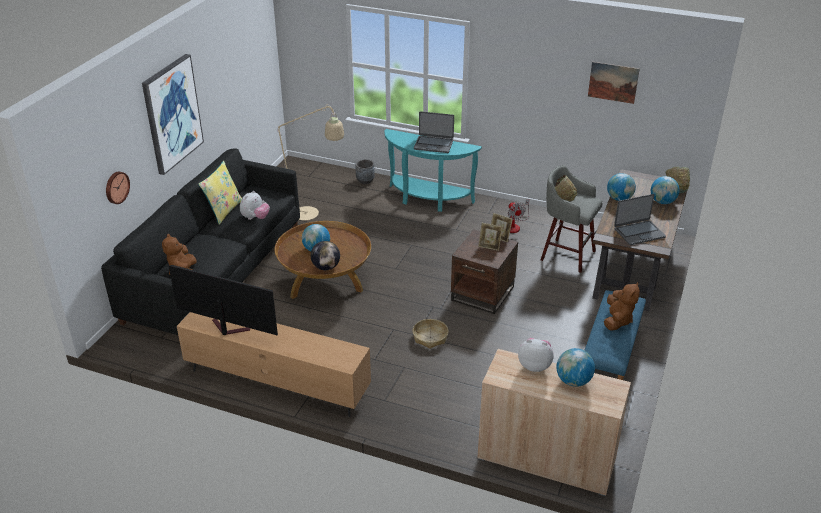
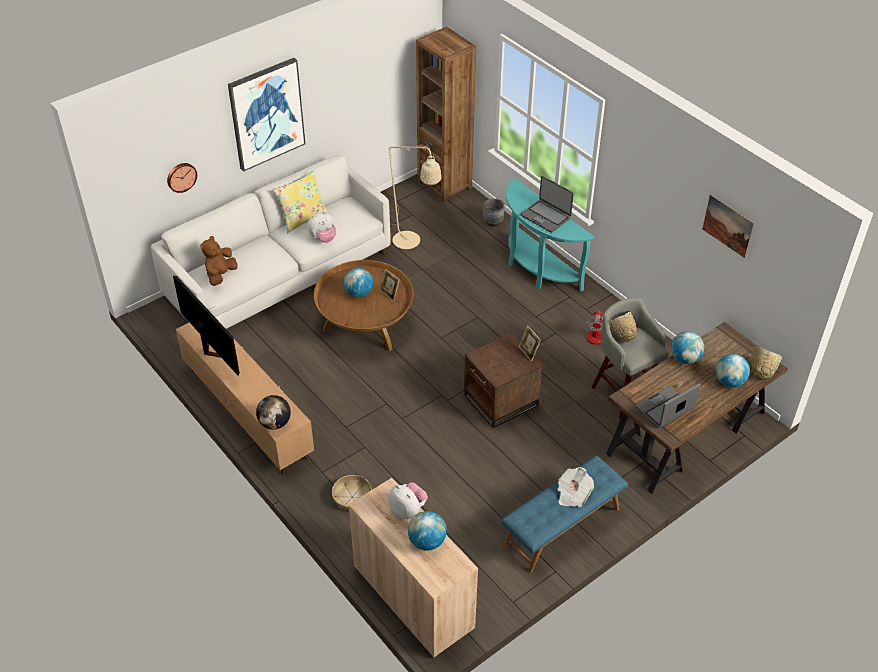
camera: 30 degrees right, 10 degrees up
(215, 272) = (279, 275): black sofa -> white sofa
(304, 169) = (444, 185): none -> brown bookcase
(326, 267) = (352, 316): globe -> globe (275, 423)
(430, 337) = (412, 427): basket -> basket (352, 497)
(489, 246) = (509, 359): picture frame -> picture frame (389, 294)
(617, 320) = (573, 494): brown plush toy -> newspaper
(639, 233) = (665, 409): laptop -> laptop turned 135 degrees clockwise

